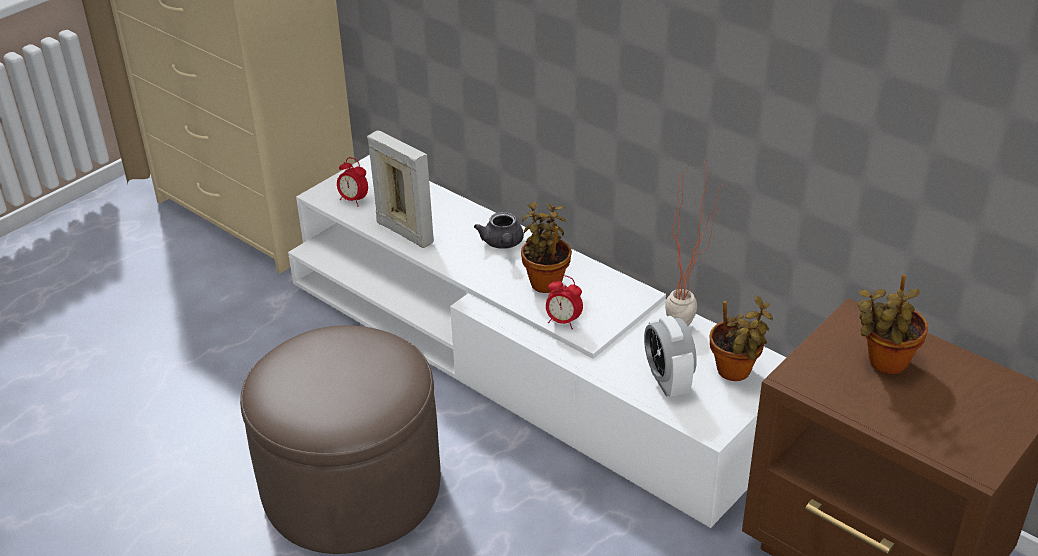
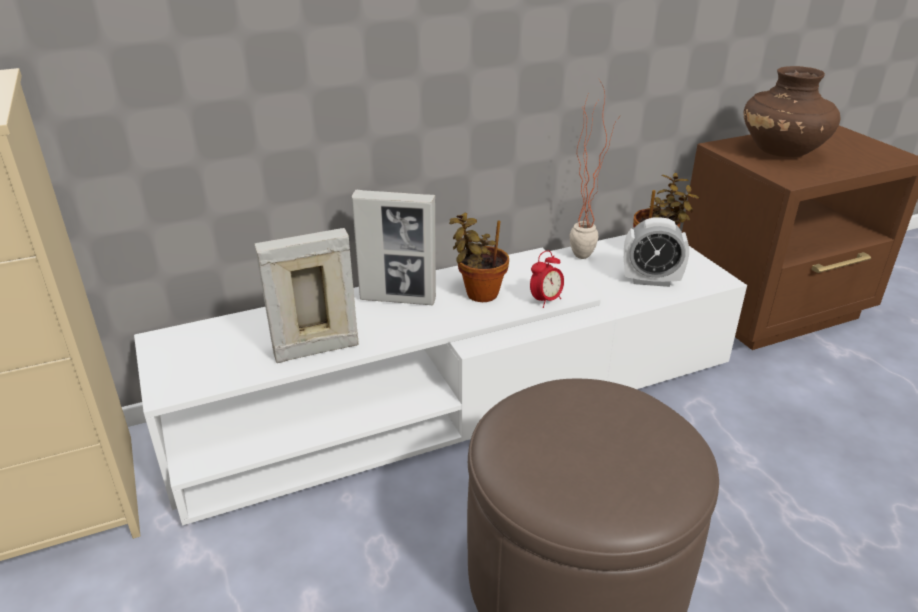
camera: 65 degrees left, 5 degrees down
(353, 200) = (211, 369): alarm clock -> none
(502, 244) = (398, 299): grey teapot -> picture frame
(884, 363) = (782, 152): potted plant -> brown vase

